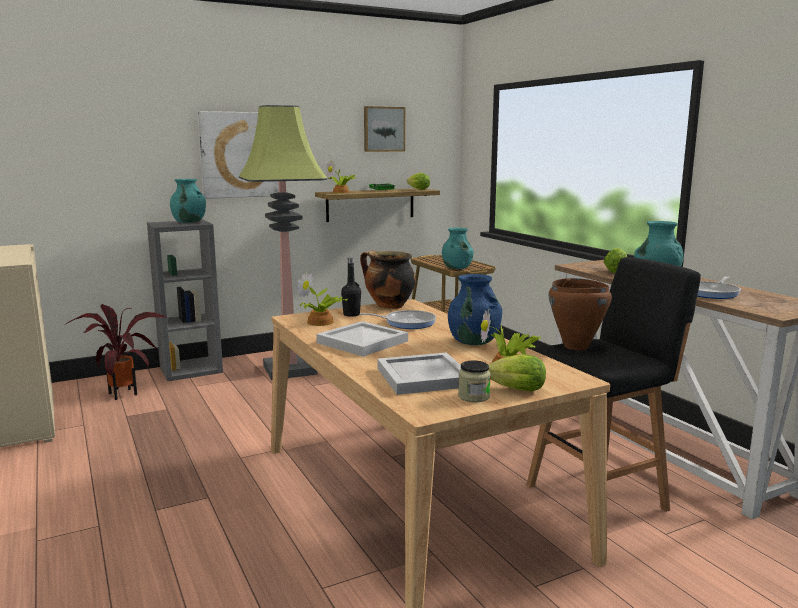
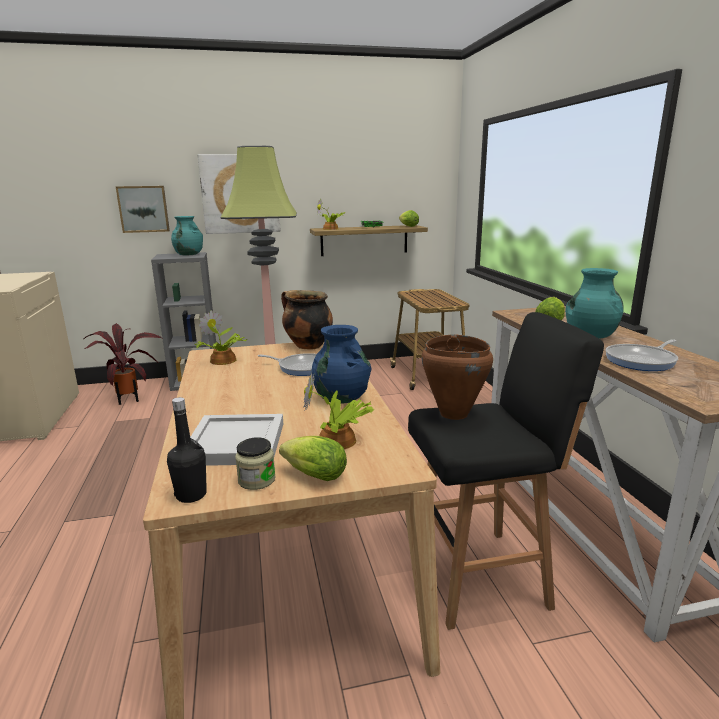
camera: 15 degrees right, 5 degrees up
(351, 314) = (262, 353): black bottle -> black bottle (191, 495)
(362, 341) = (232, 388): white tray -> none
(383, 129) = (377, 168): picture -> picture (143, 209)
(457, 268) = (430, 304): turquoise vase -> none

